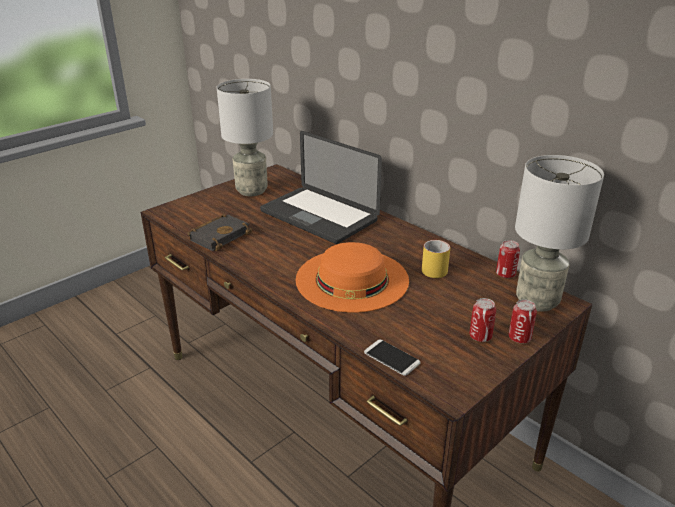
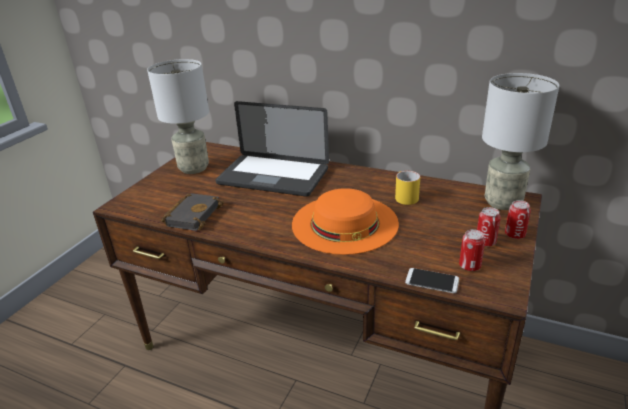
camera: 20 degrees left, 0 degrees up
(505, 274) = (462, 187): can -> can (469, 266)

